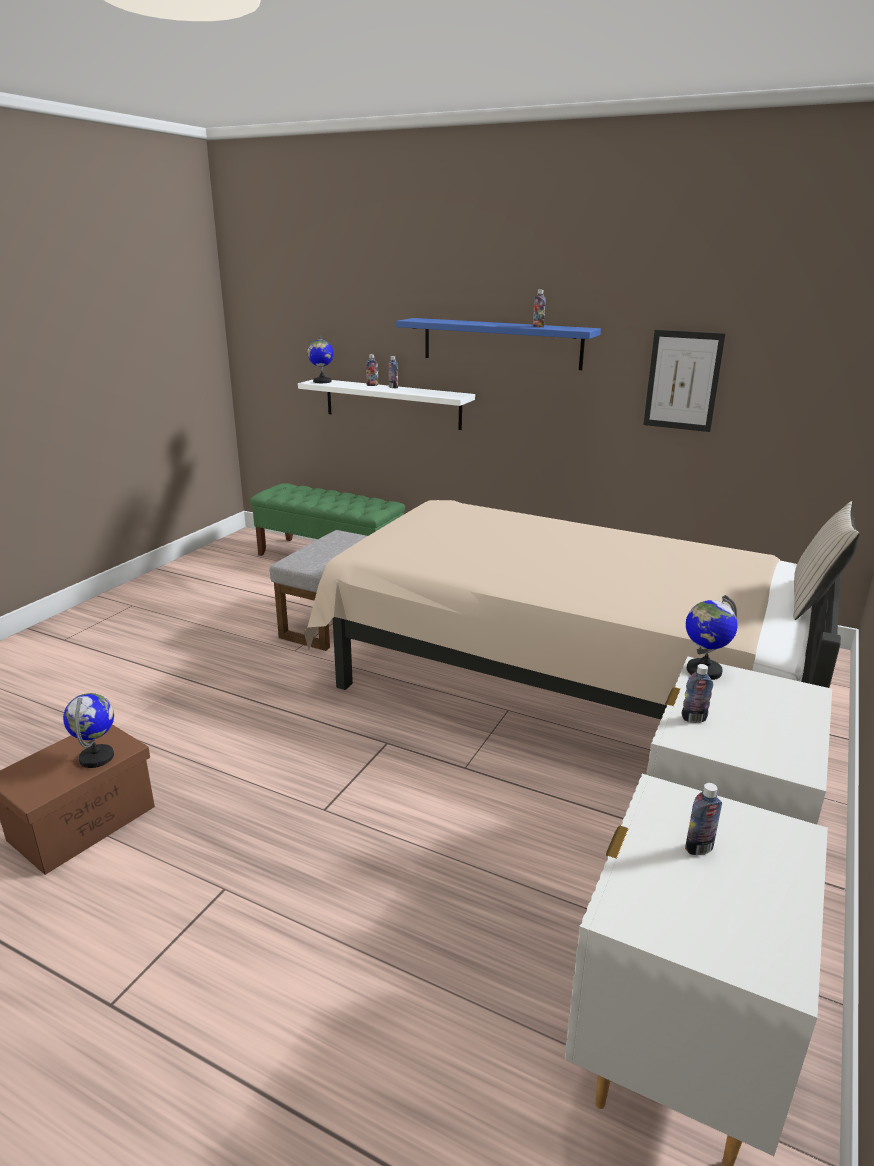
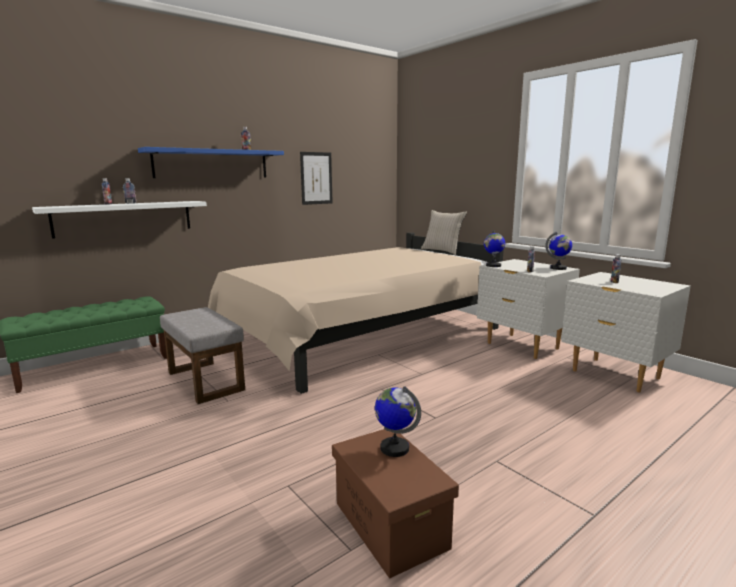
camera: 65 degrees left, 10 degrees down
(322, 381) = (53, 206): globe -> globe (558, 268)

